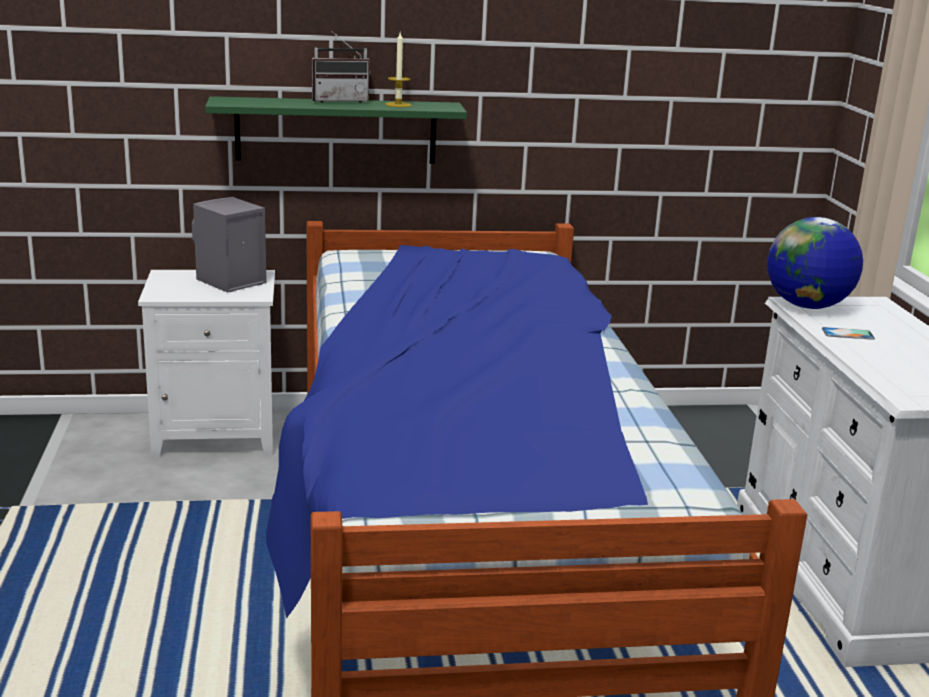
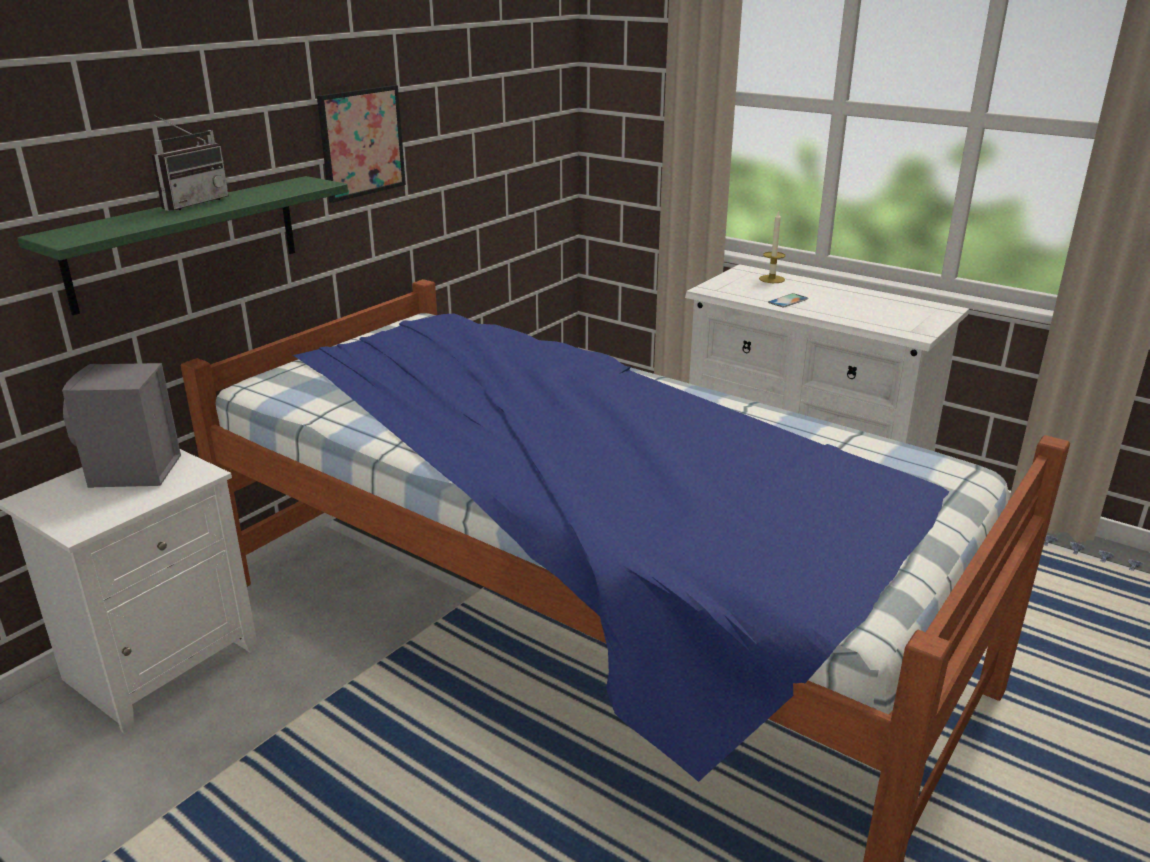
camera: 45 degrees left, 5 degrees up
(398, 105) = (264, 192): candle -> candle (771, 279)
(526, 85) = (362, 142): none -> picture
(807, 306) = (723, 289): globe -> none

